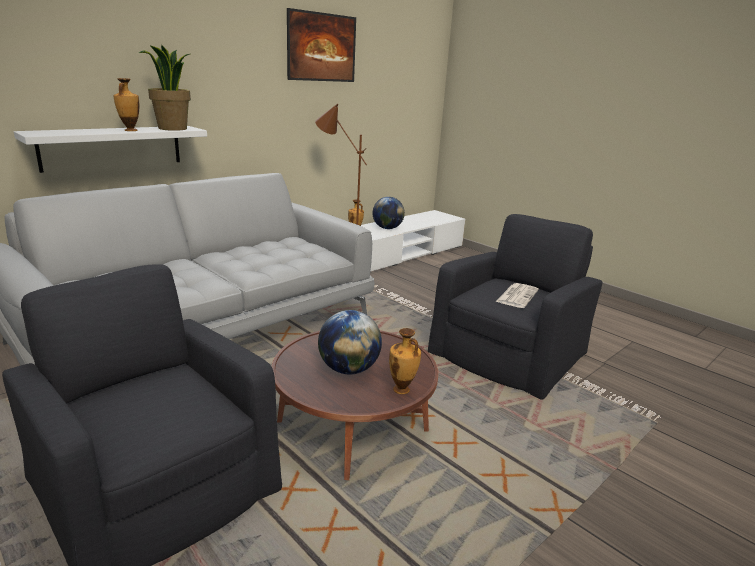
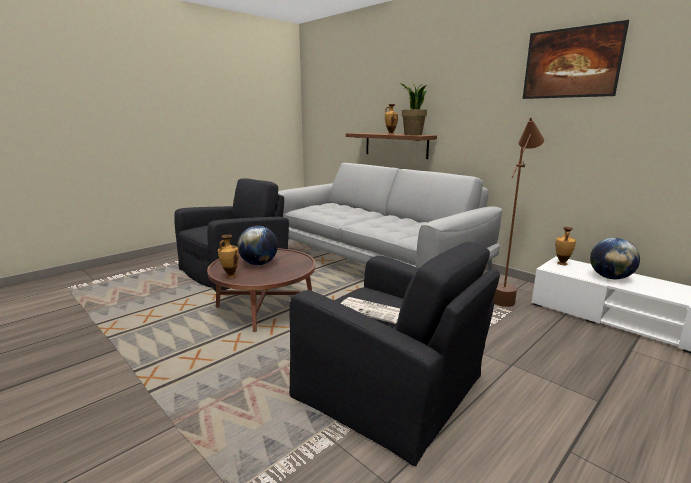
camera: 90 degrees right, 5 degrees down
(112, 147) = (395, 145): white shelf -> brown shelf

